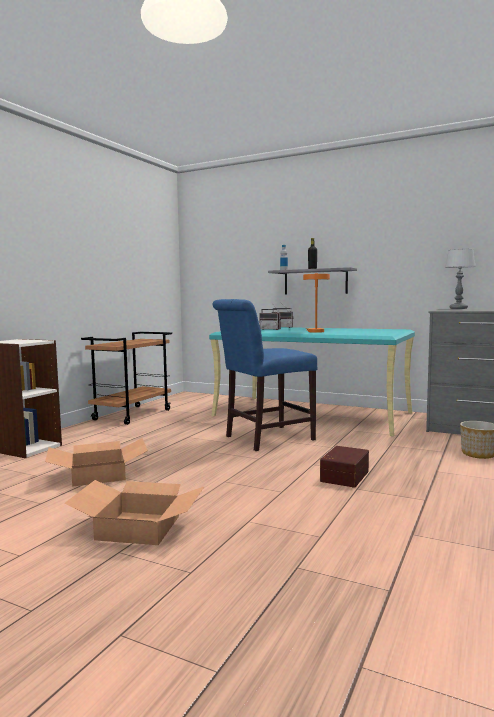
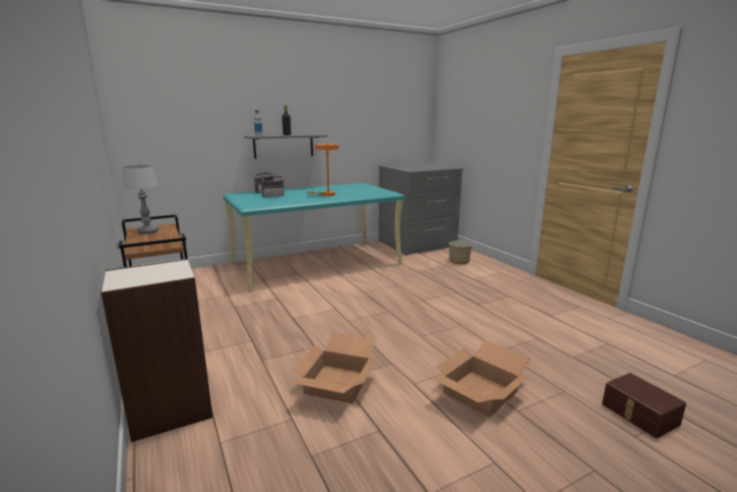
camera: 55 degrees left, 10 degrees up
(265, 438) = (347, 295): blue chair -> none
(343, 476) = (454, 300): brown storage box -> brown storage box (639, 414)
(458, 308) = (396, 165): table lamp -> table lamp (148, 232)

